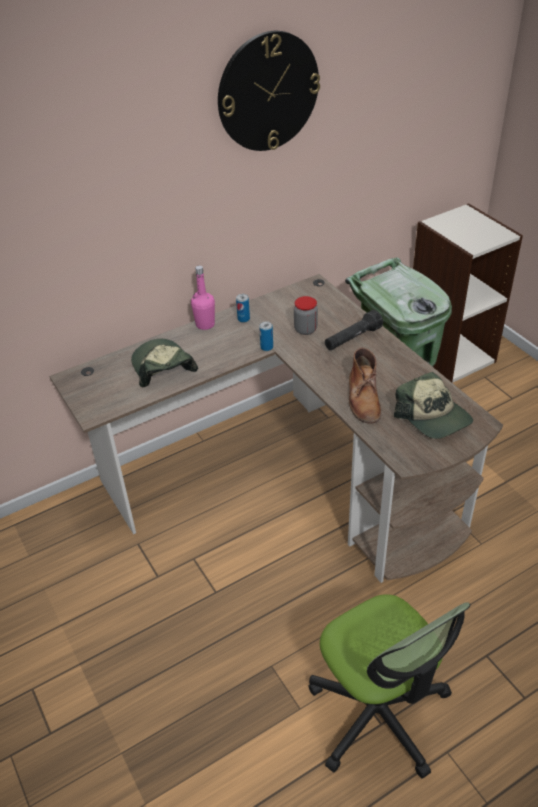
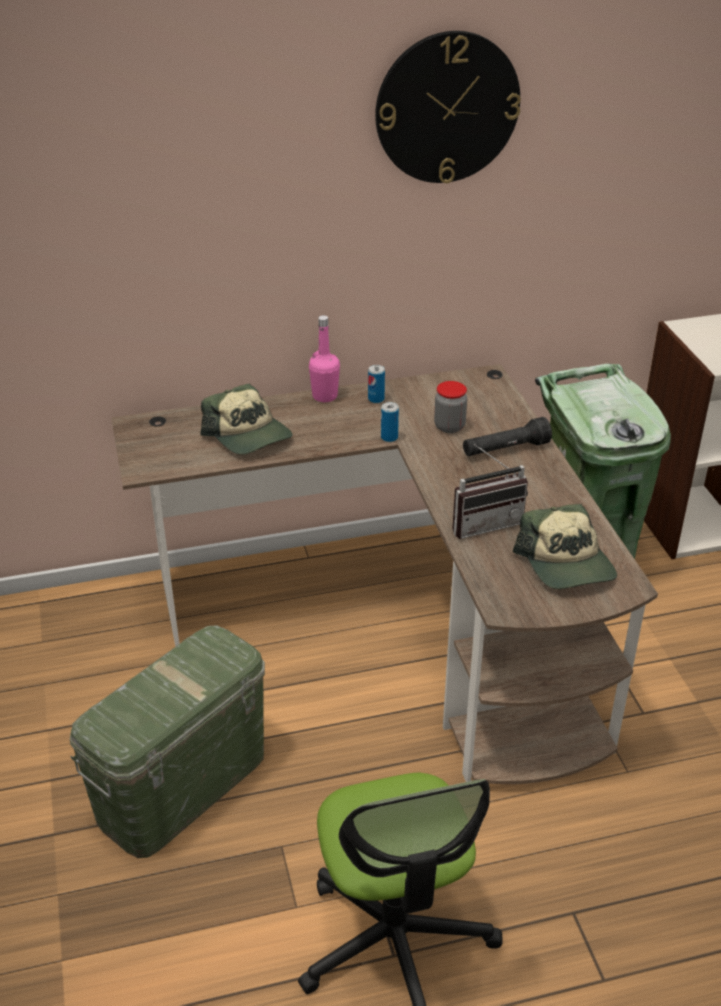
camera: 15 degrees right, 5 degrees down
(162, 367) = (248, 435): cap -> cap turned 150 degrees clockwise
(181, 640) = (182, 786): none -> green storage box
(363, 398) = (484, 522): brown boot -> radio

